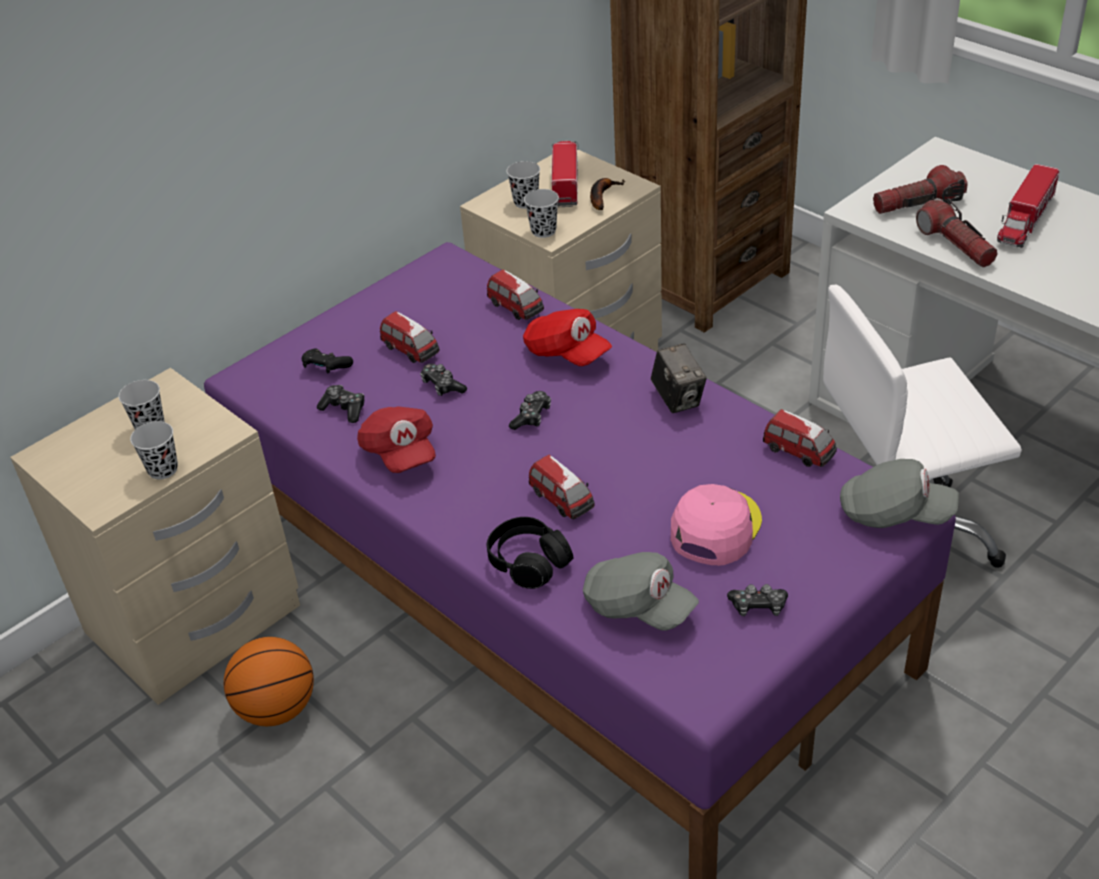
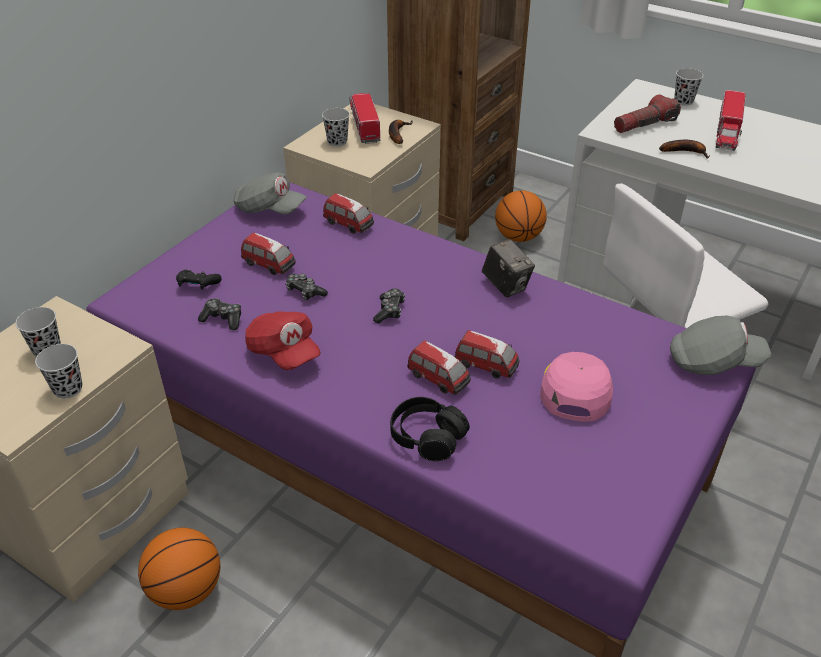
camera: 15 degrees left, 0 degrees up
(543, 231) = (359, 162): black cup -> black cup (683, 101)
(567, 353) = (402, 257): red cap -> none
(638, 607) = (536, 466): grey cap -> grey cap (270, 209)
(758, 607) = (637, 453): game controller -> none
(779, 332) = (518, 237): none -> basketball
(799, 452) = (619, 319): toy car -> toy car (486, 366)
(955, 244) = (685, 151): flashlight -> banana

